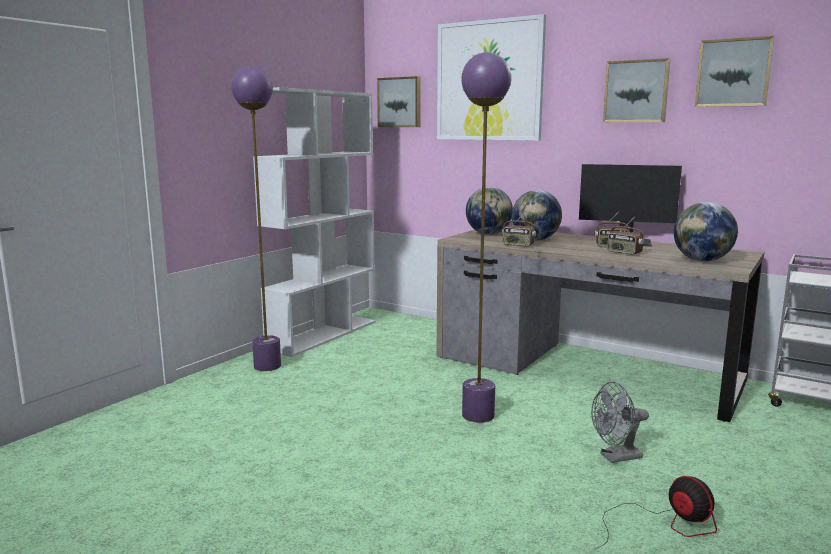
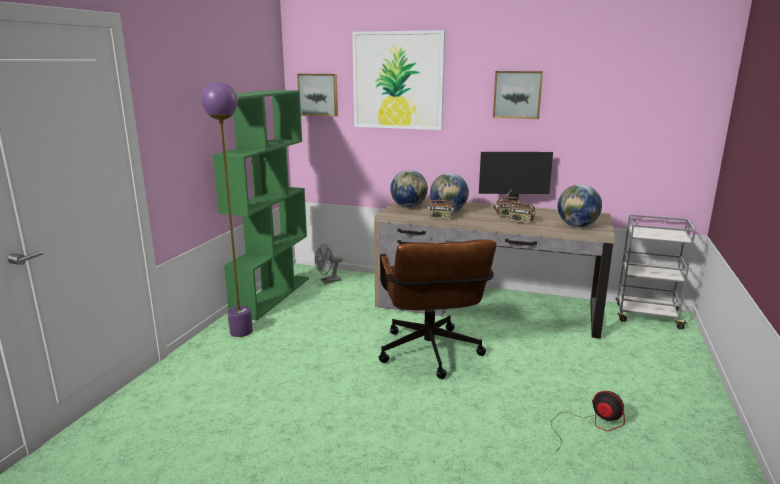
camera: 15 degrees left, 5 degrees up
(323, 335) = (271, 295): white bookcase -> green bookcase
(478, 416) = (431, 356): purple floor lamp -> brown office chair
(616, 457) = (539, 377): grey fan -> grey fan (328, 281)
(733, 73) = (588, 84): picture -> none

